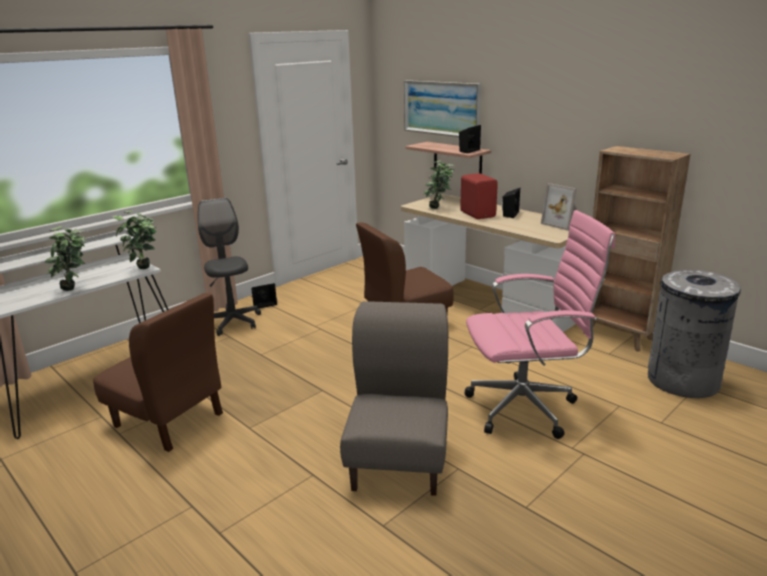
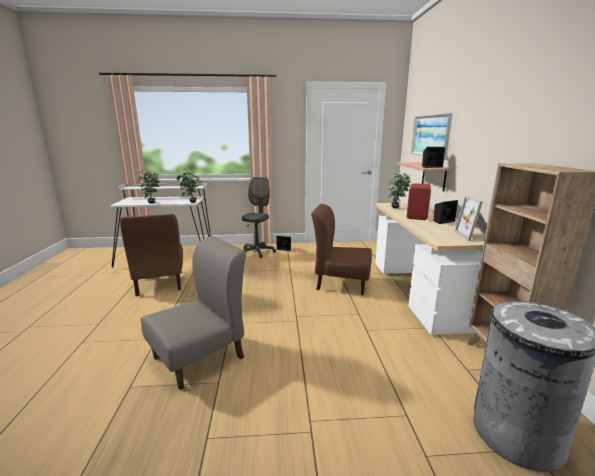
camera: 40 degrees right, 5 degrees down
(526, 407) = (327, 371): pink office chair -> none

